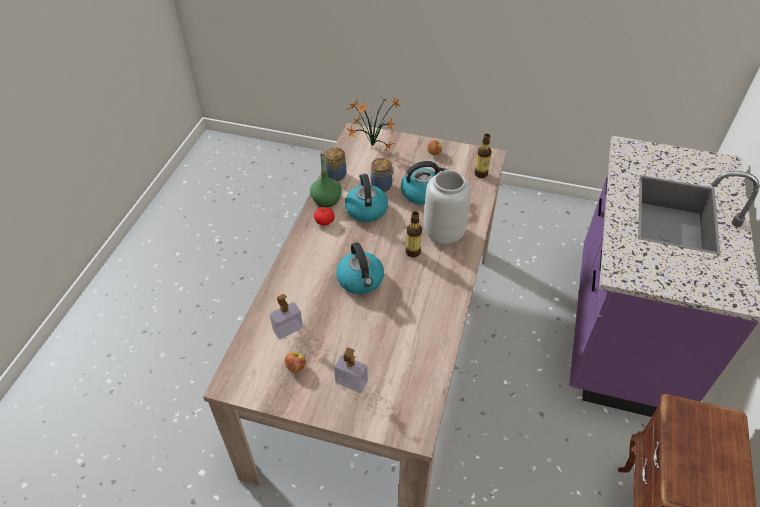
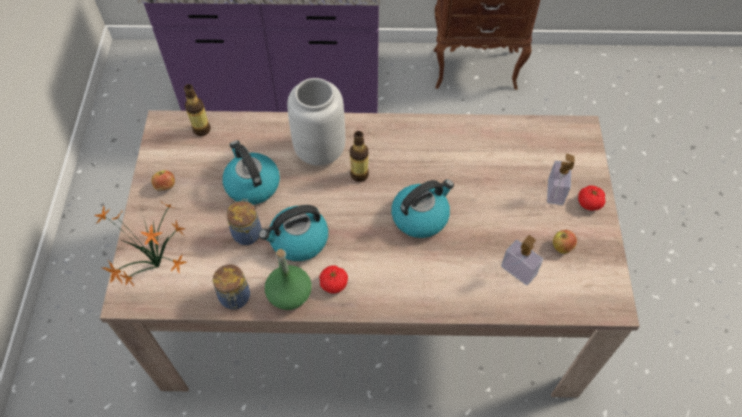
camera: 105 degrees left, 10 degrees up
(330, 405) = (589, 203): none -> tomato

